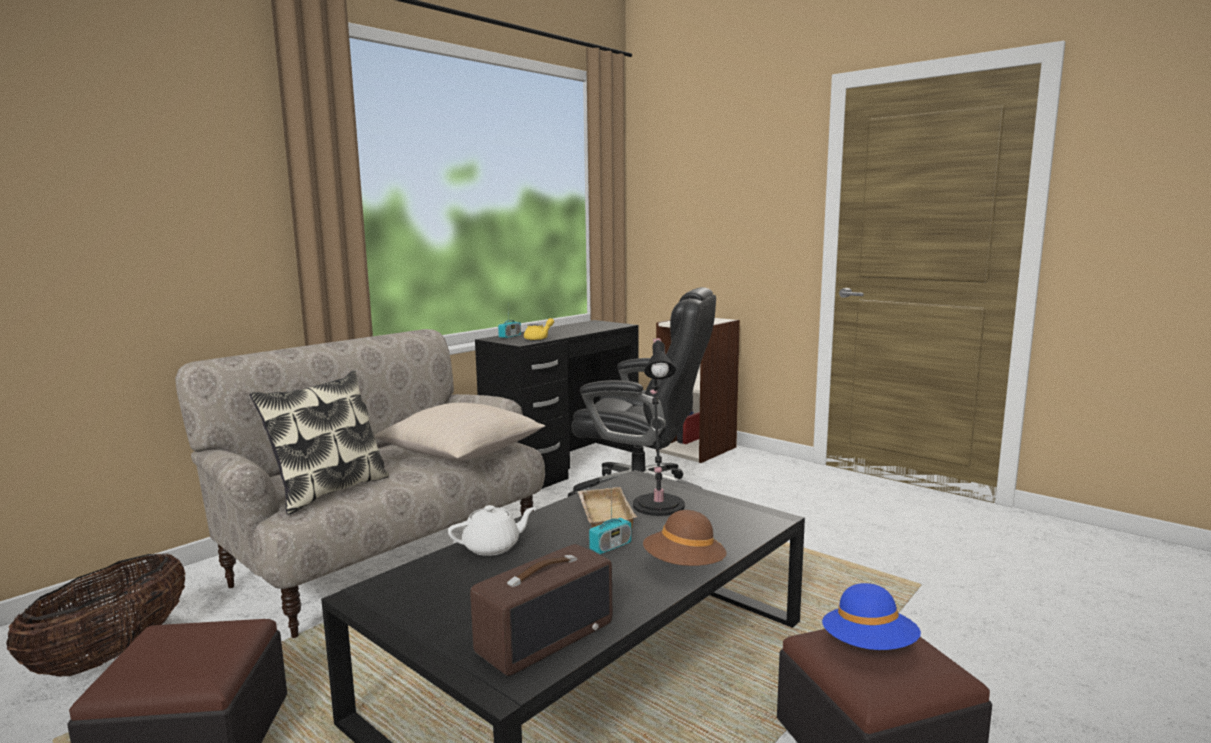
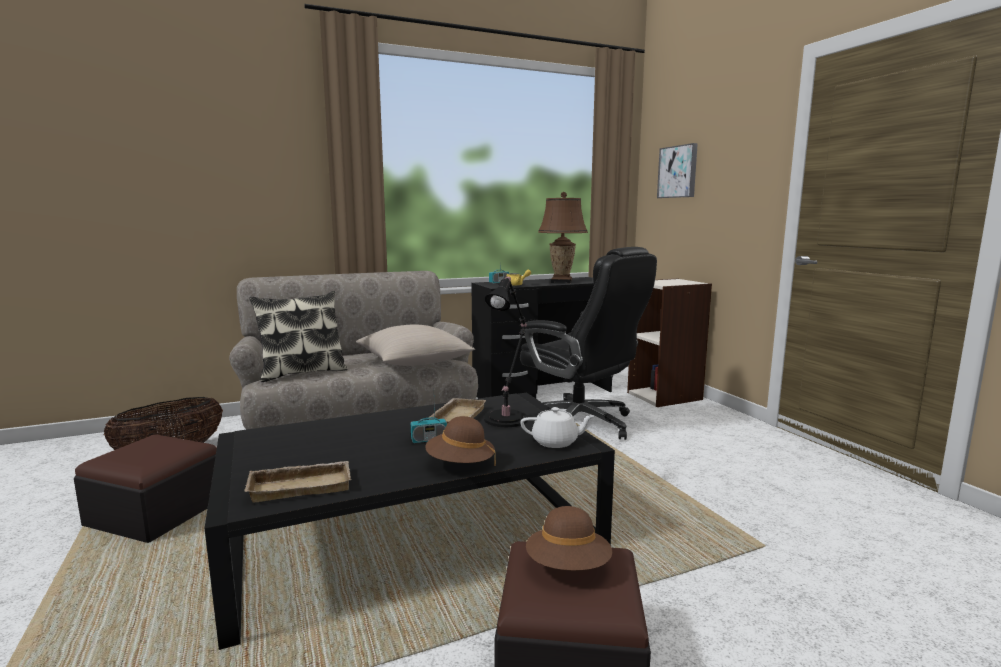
camera: 25 degrees right, 0 degrees up
(493, 547) = (353, 424): white teapot -> white teapot (556, 442)
(545, 636) = (302, 486): radio -> beige tray
(581, 329) = (561, 282): none -> brown table lamp
(684, 196) = (678, 172): none -> picture
(869, 647) = (568, 567): blue hat -> brown hat

